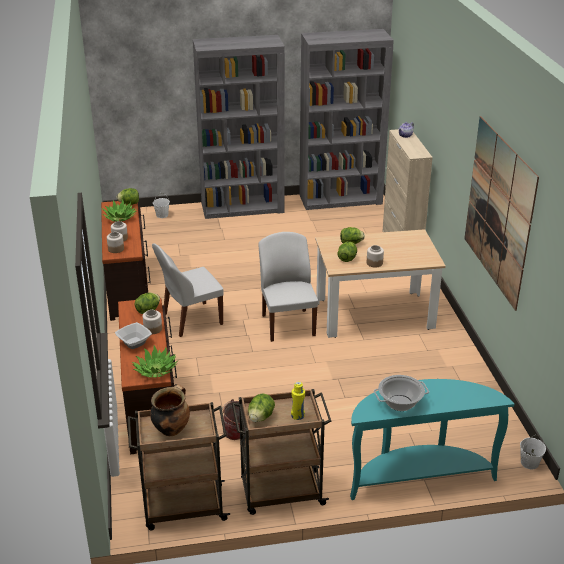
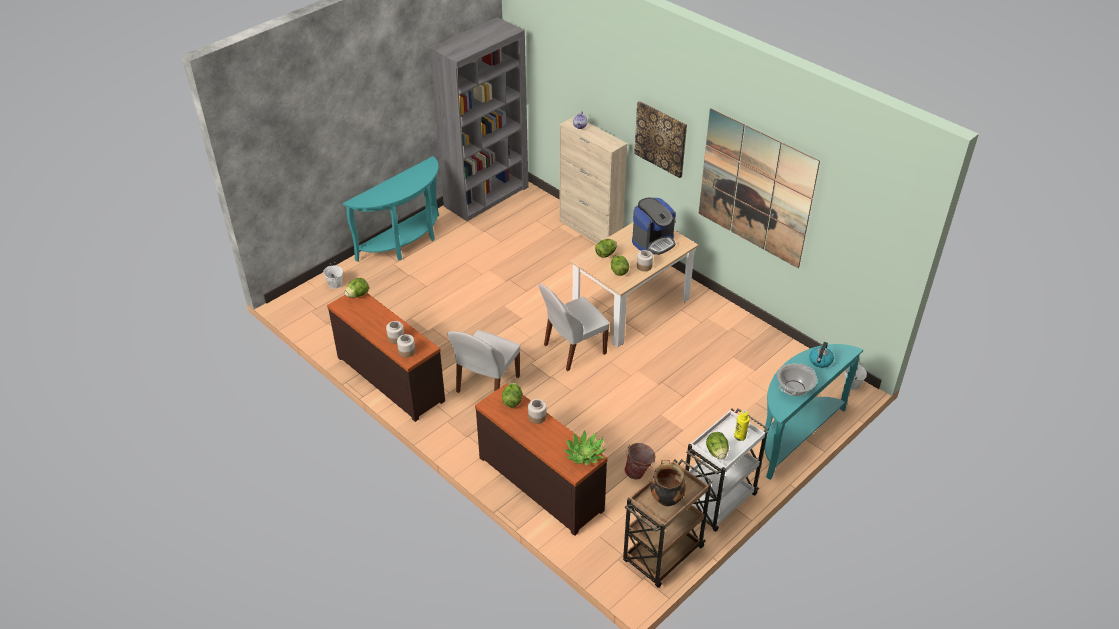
camera: 35 degrees left, 10 degrees up
(120, 217) = (368, 314): potted plant -> none
(134, 342) = (537, 437): bowl -> none
(243, 208) = (406, 243): grey bookcase -> turquoise console table
(280, 493) = (717, 502): brown cart -> white cart
(288, 324) = (573, 350): white chair -> white chair turned 75 degrees counterclockwise
(405, 249) = (653, 242): none -> coffee machine
(452, 153) = (661, 138): none -> picture
(454, 394) = (820, 361): none -> kettle

